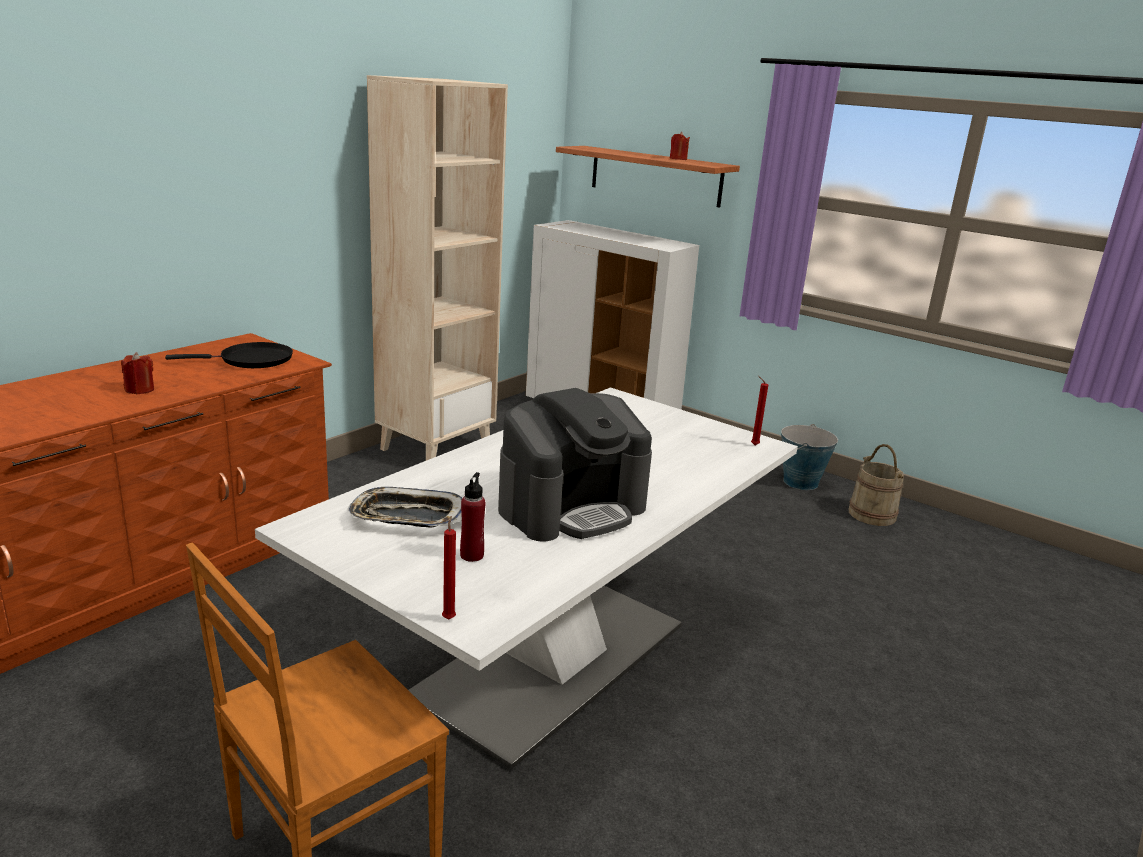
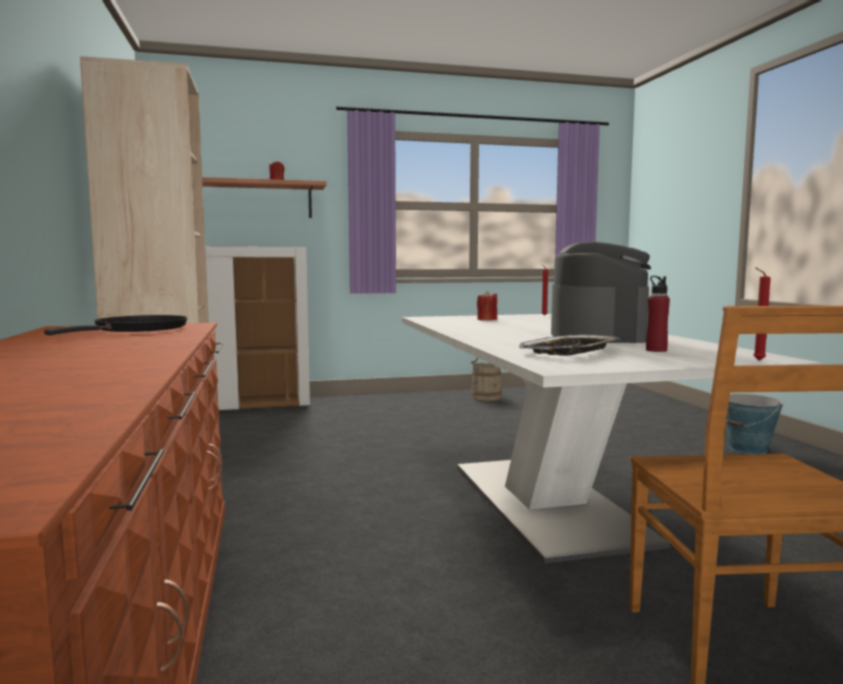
camera: 50 degrees left, 15 degrees down
(139, 390) = (113, 350): red candle -> red candle (487, 319)
(800, 482) = (428, 397): bucket -> bucket (748, 449)

